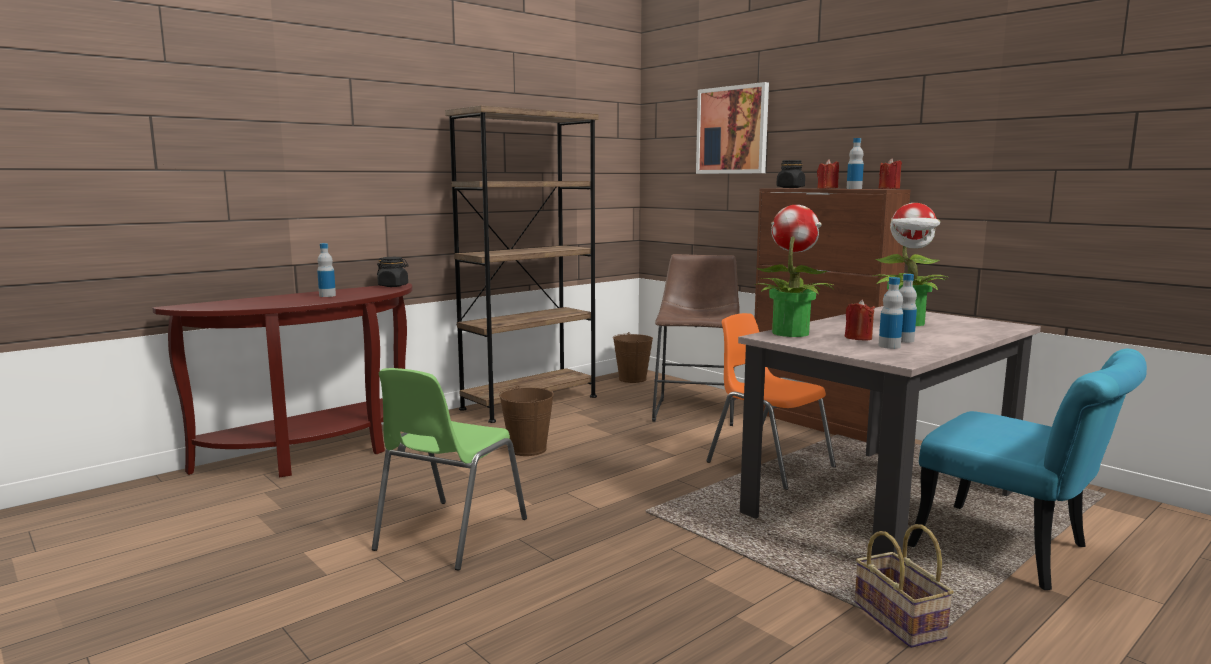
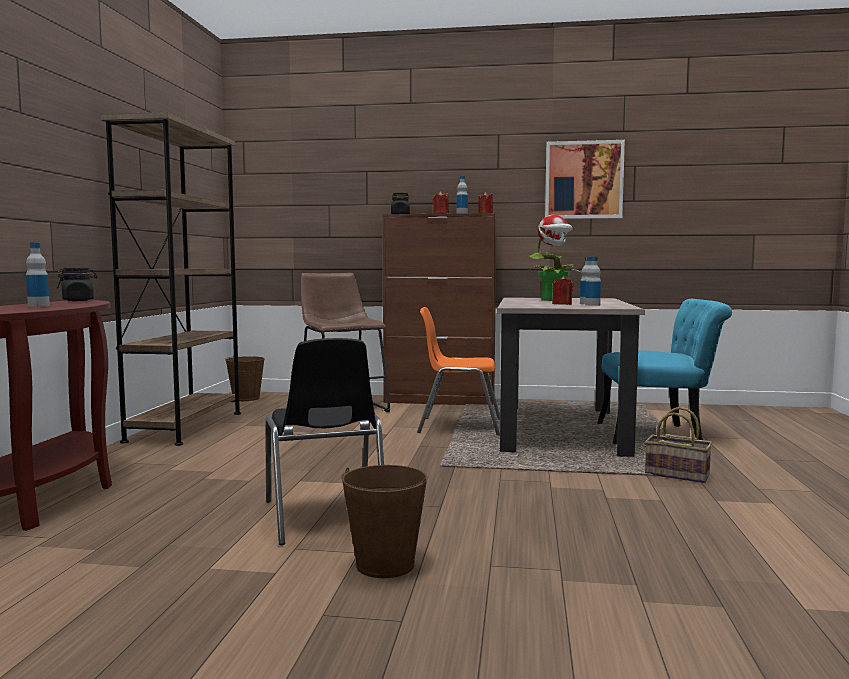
camera: 40 degrees left, 5 degrees down
(449, 535) = (324, 517): green chair -> black chair
(528, 449) = (260, 454): brown bucket -> brown bucket (385, 564)
(732, 130) = (332, 169): picture -> picture (583, 180)
(790, 333) = (517, 305): potted plant -> none

